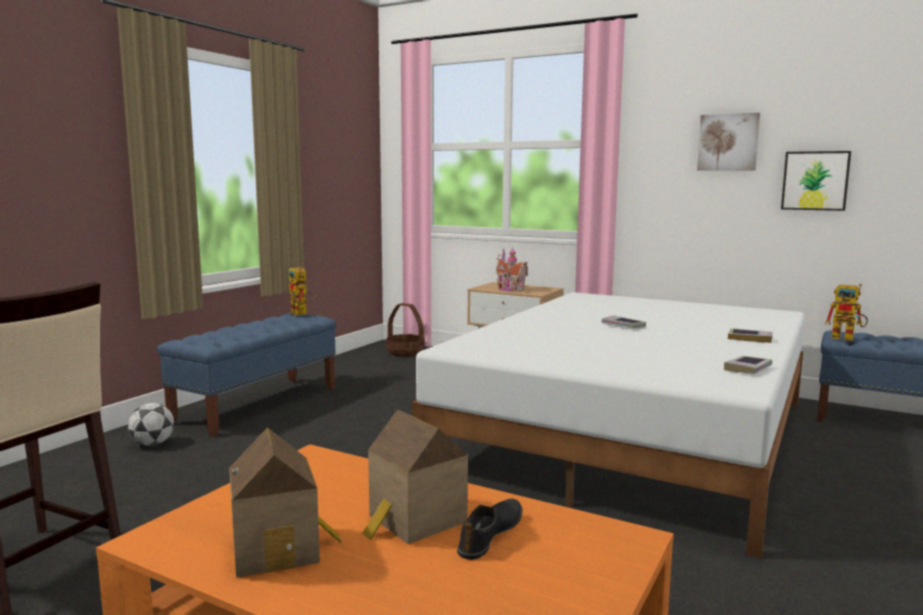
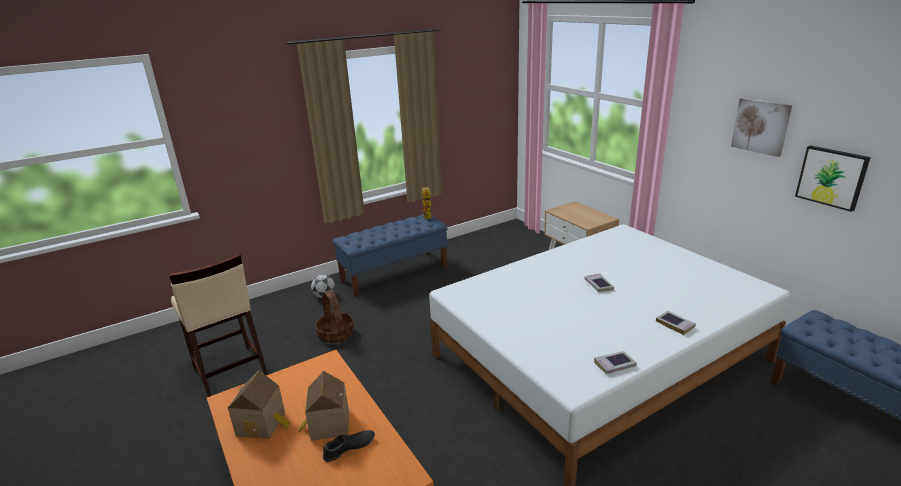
camera: 30 degrees right, 15 degrees up
(405, 352) = (519, 236): basket -> basket (336, 334)
(509, 289) = (573, 216): toy house -> none
(847, 338) = (809, 329): toy robot -> none

